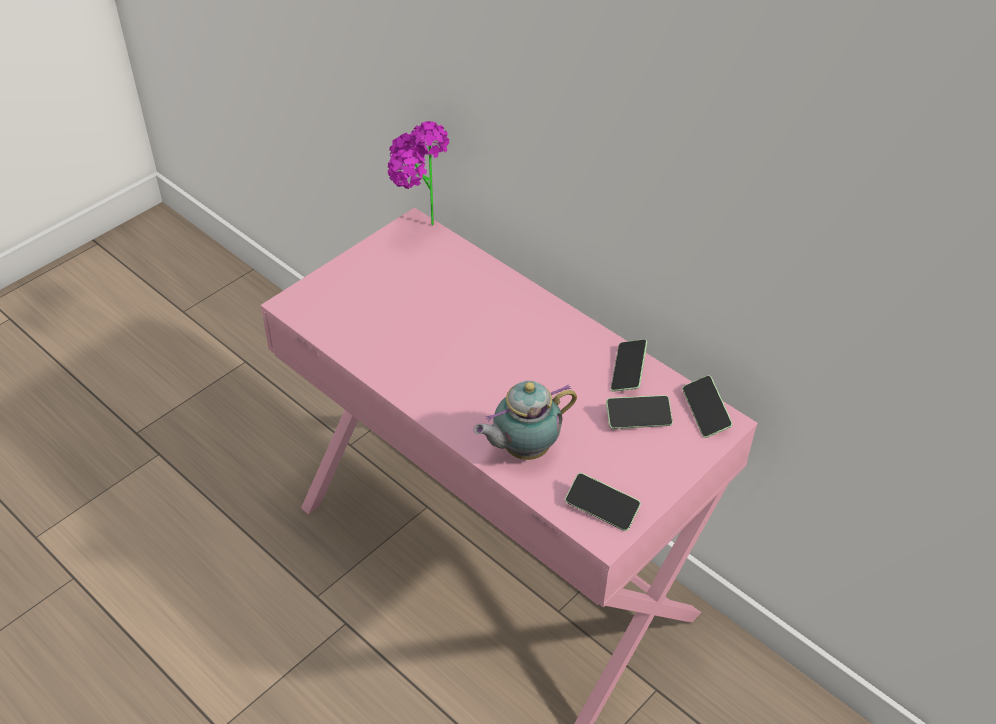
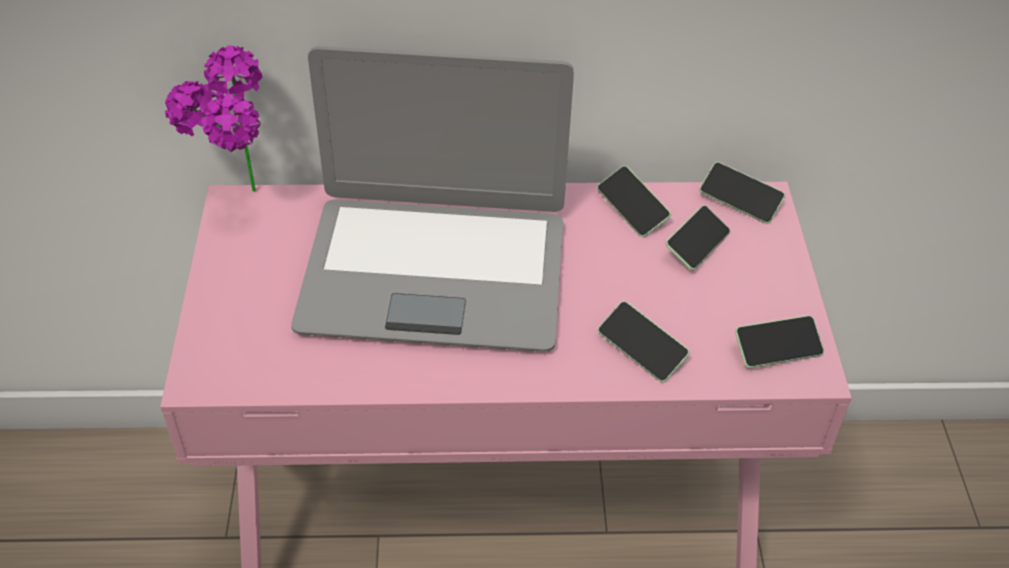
camera: 45 degrees left, 0 degrees up
(467, 329) = (434, 272): none -> laptop
(523, 449) = (641, 350): teapot -> phone

